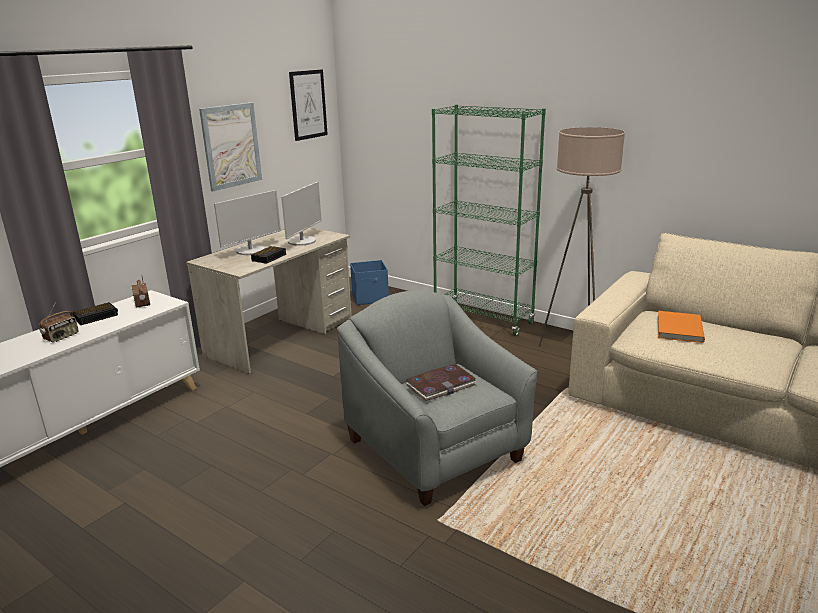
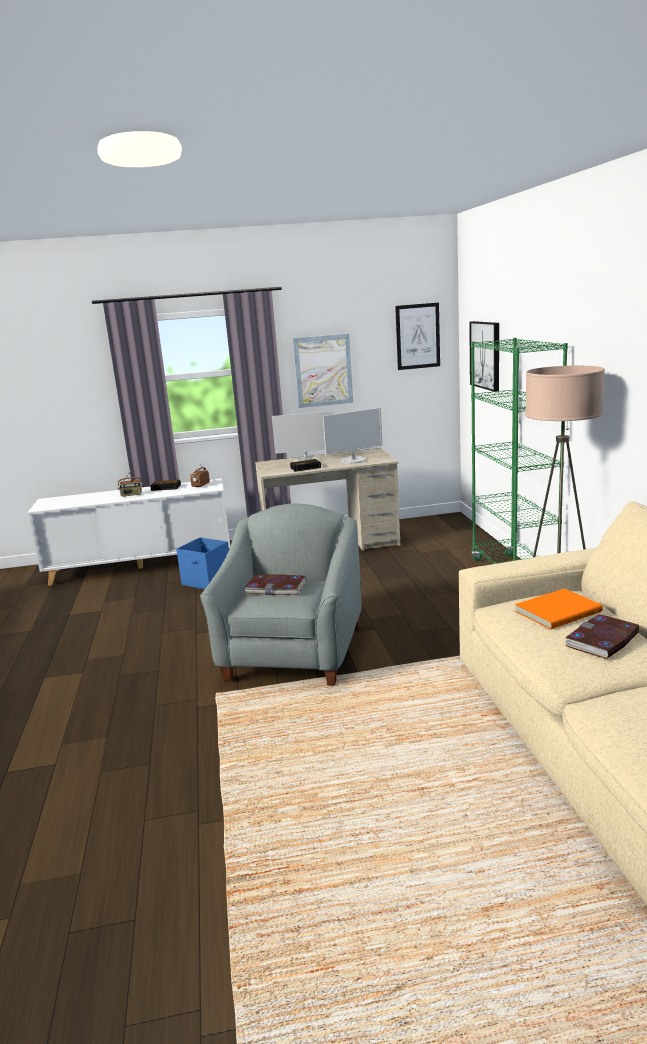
camera: 45 degrees right, 5 degrees down
(370, 298) = (446, 533): blue storage box -> blue storage box (207, 581)
(396, 122) = (486, 355): none -> picture
(740, 339) = (602, 640): none -> book

